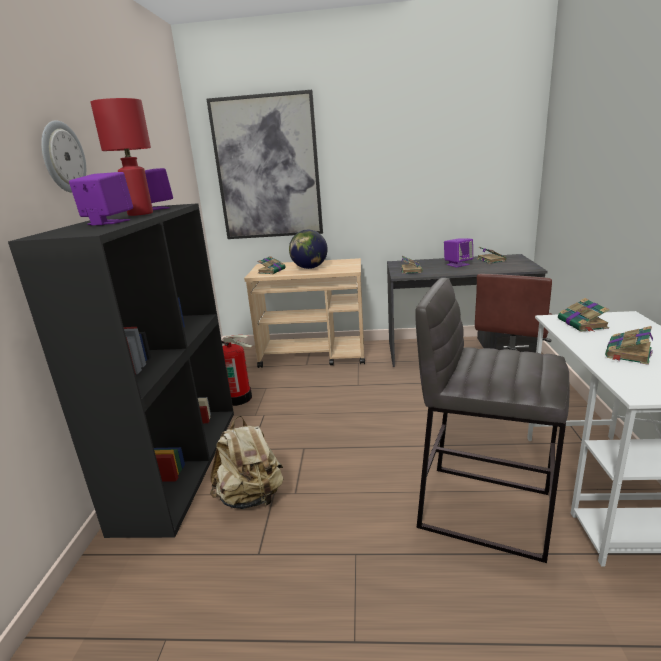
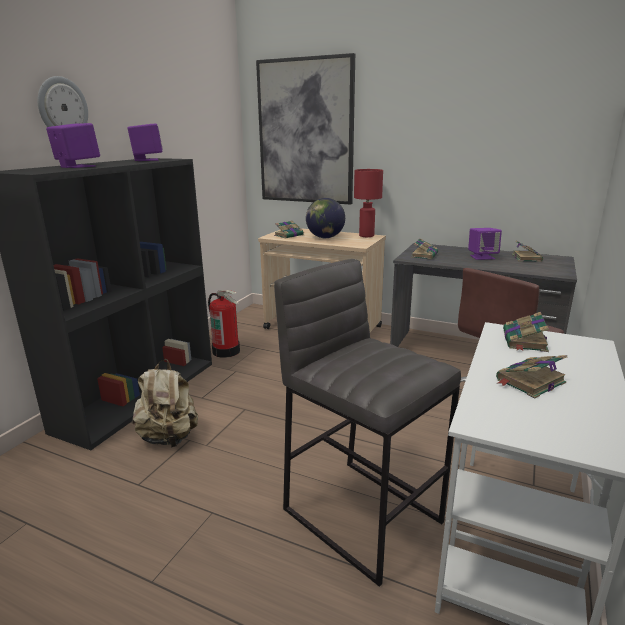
camera: 20 degrees right, 0 degrees up
(141, 214) = (121, 163): red table lamp -> red table lamp (367, 236)

